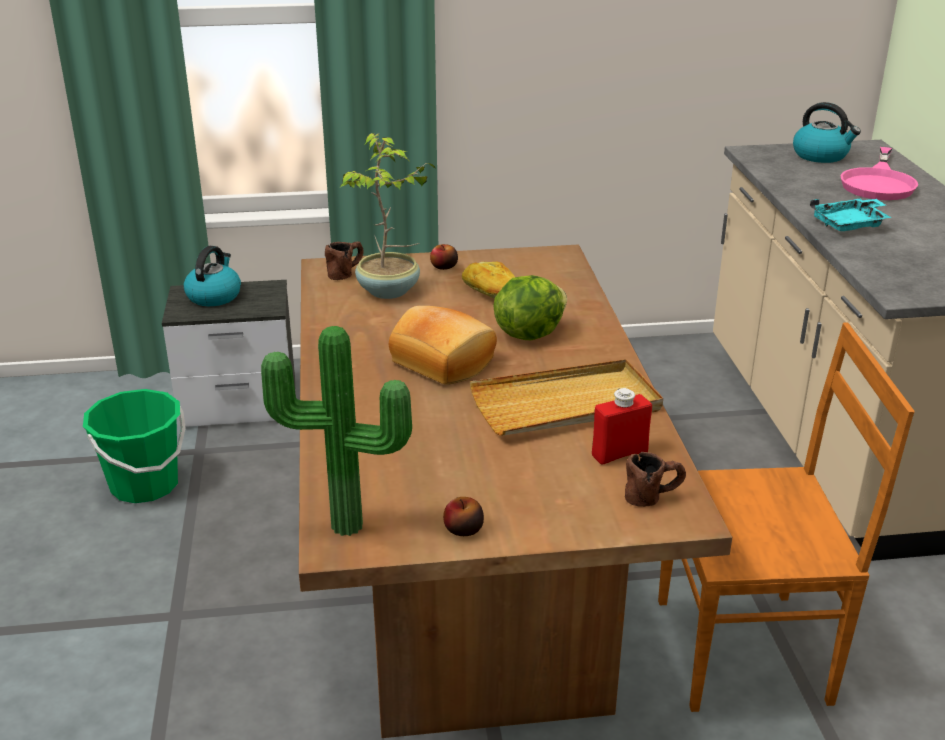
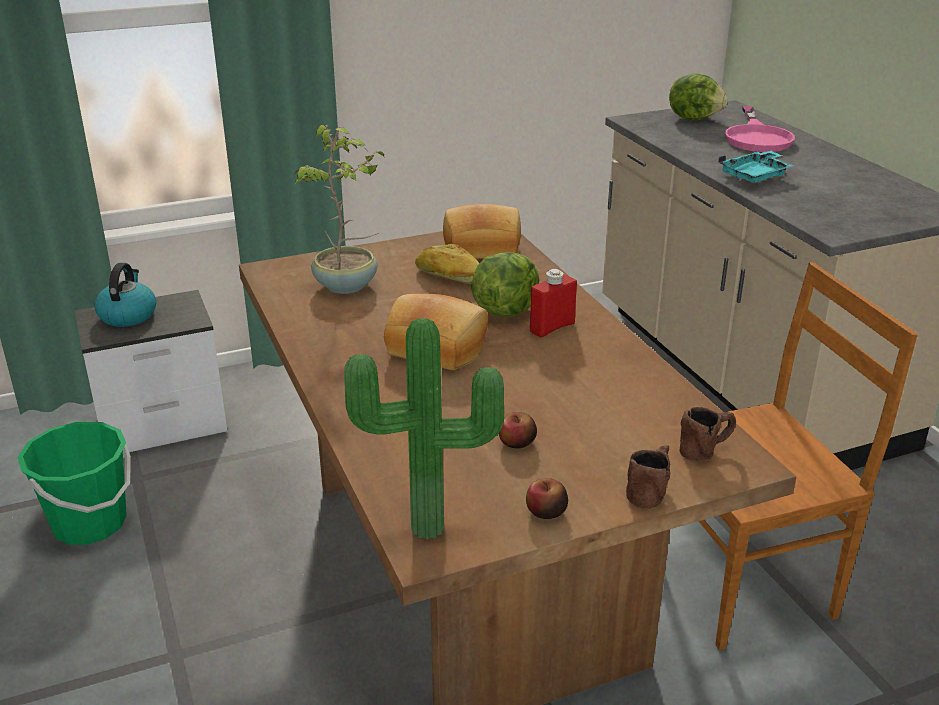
camera: 15 degrees left, 0 degrees up
(346, 272) = (293, 272): brown mug -> brown mug (649, 491)
(444, 267) = (389, 256): apple -> apple (517, 442)
(538, 268) = (481, 247): none -> bread
(566, 404) = (578, 373): beige tray -> none
(619, 453) = (653, 413): red bottle -> red bottle (552, 327)
(821, 155) = (694, 118): kettle -> lettuce

